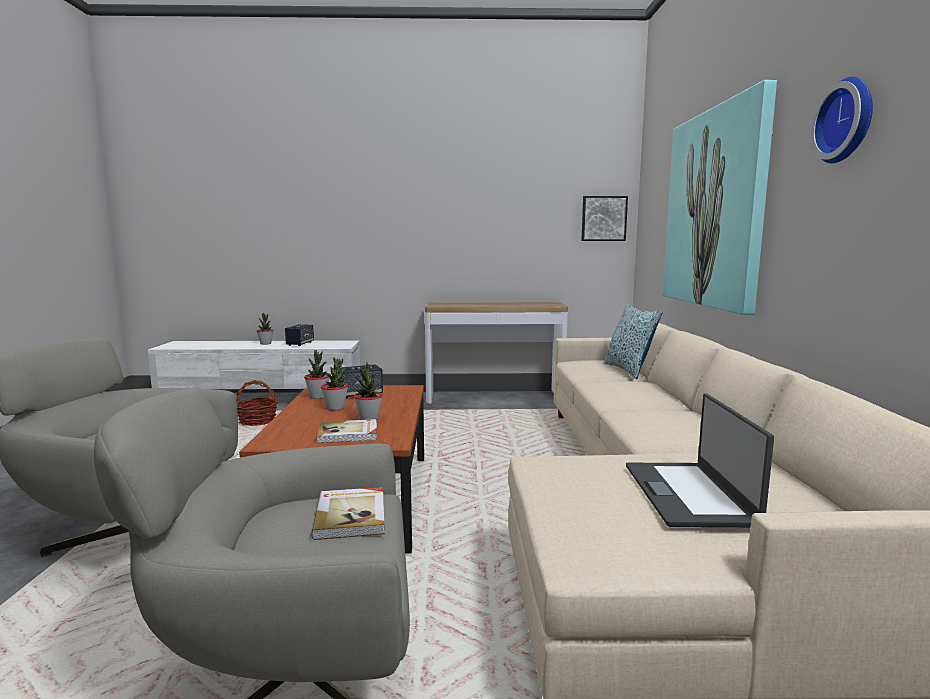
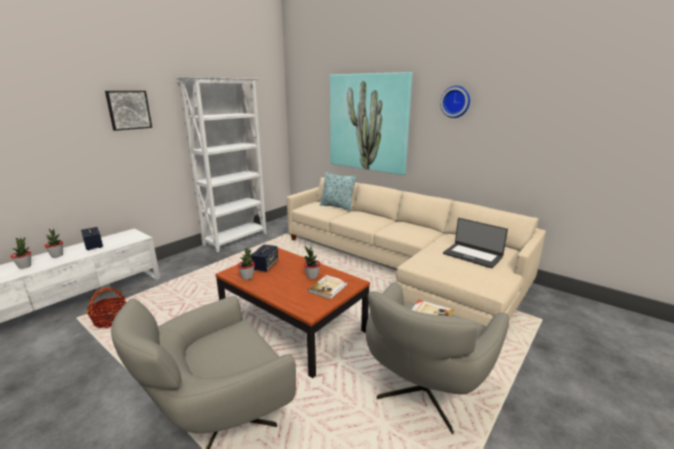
camera: 50 degrees left, 10 degrees up
(335, 407) = (278, 279): potted plant -> potted plant (25, 266)
(494, 397) = (236, 239): console table -> white bookcase
(603, 218) = (272, 117): picture -> picture (128, 110)

